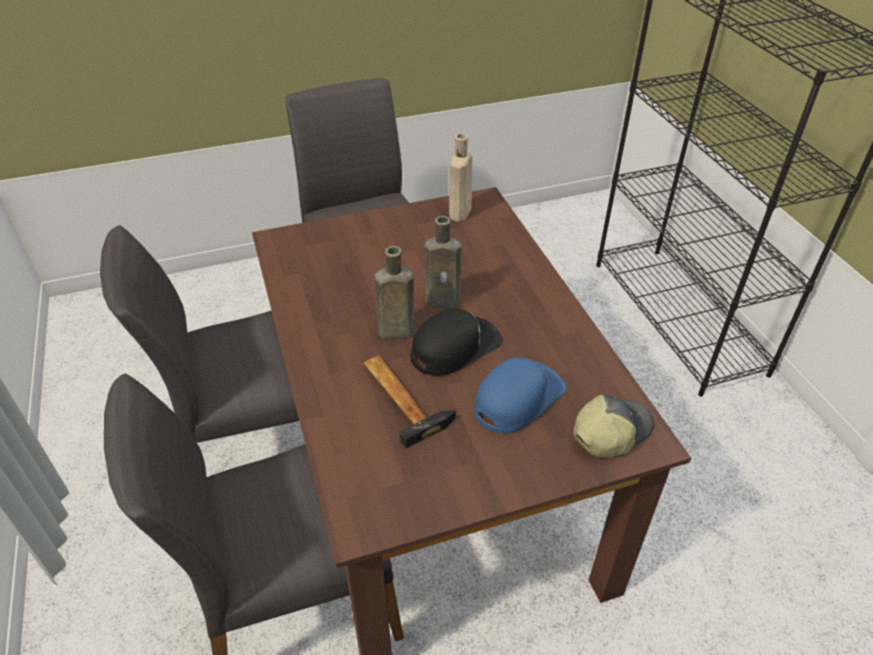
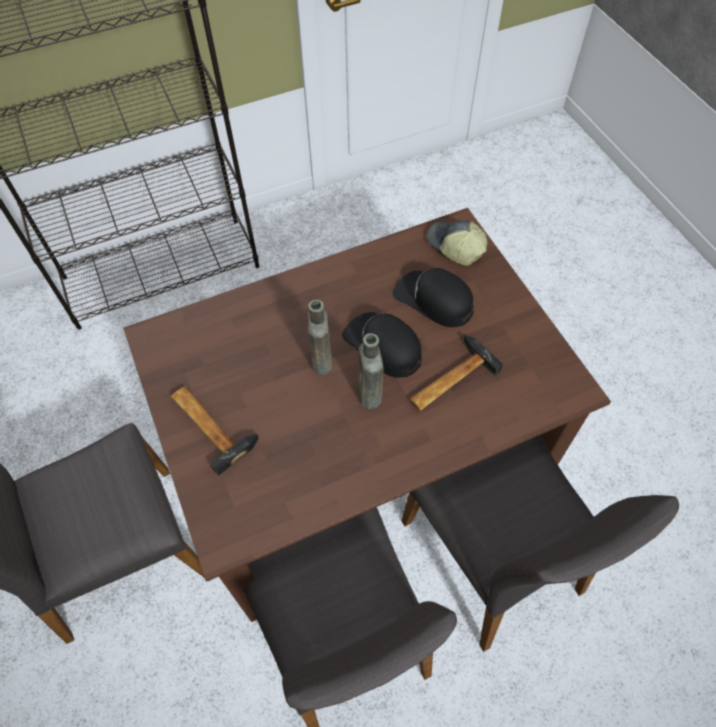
camera: 95 degrees left, 15 degrees up
(386, 233) = (210, 424): none -> hammer
(460, 211) = (171, 357): beige bottle -> none
(518, 398) = (433, 300): blue cap -> black cap

